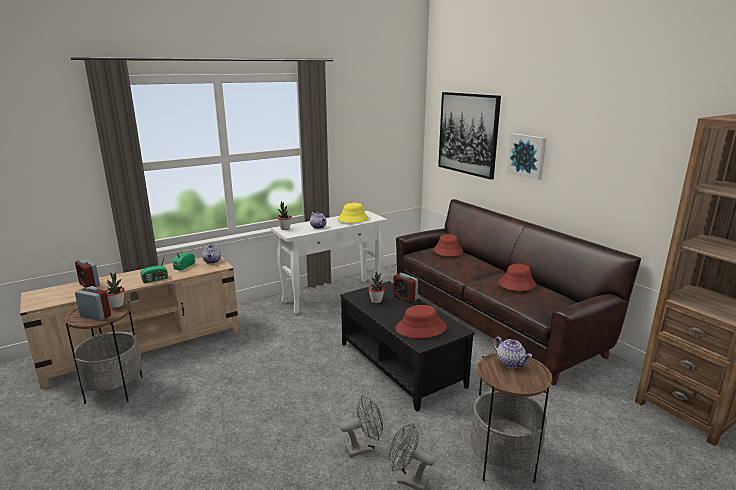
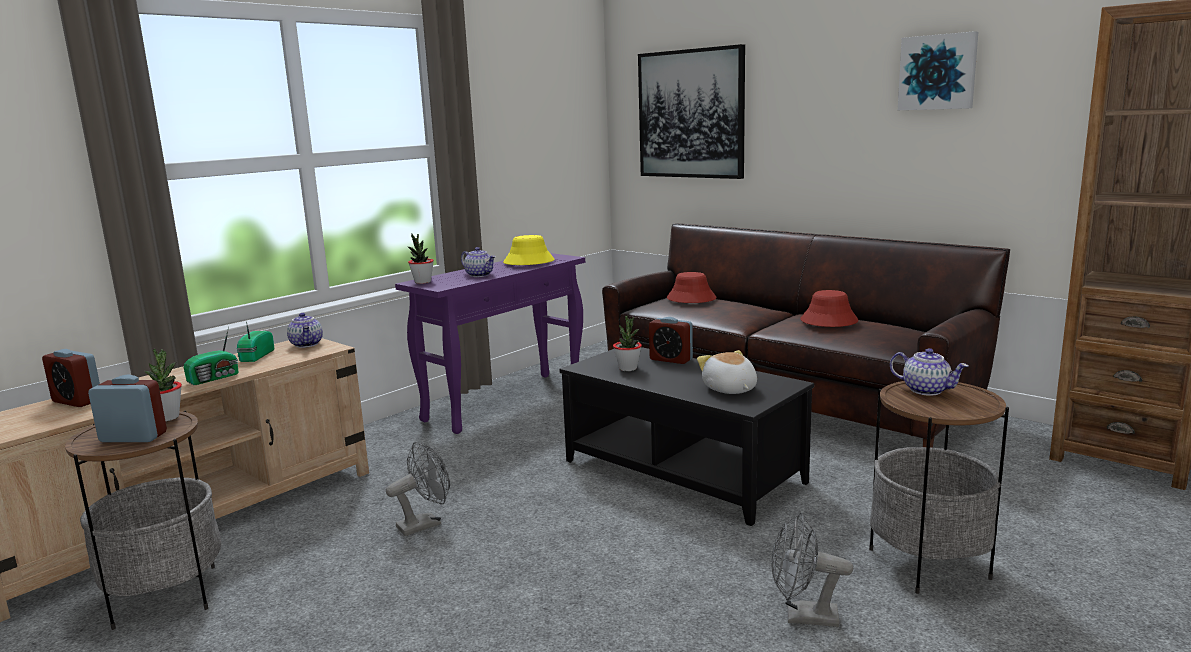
camera: 15 degrees left, 5 degrees down
(333, 296) = (506, 401): white console table -> purple console table
(364, 448) = (702, 589): grey fan -> grey fan (425, 524)
(421, 328) = (729, 389): red hat -> plush toy
(527, 155) = (801, 130): picture -> picture (938, 72)

